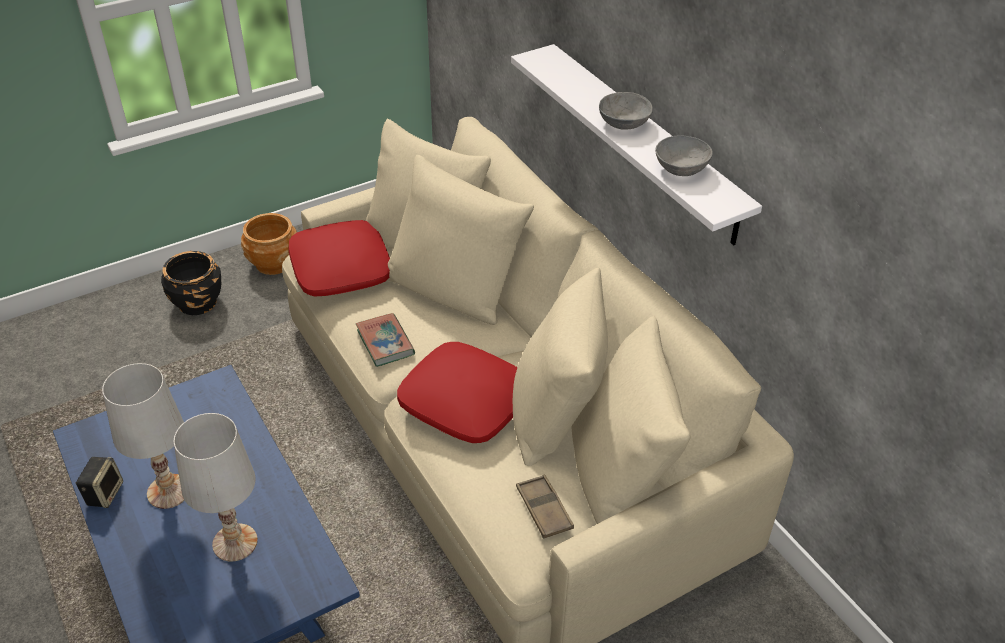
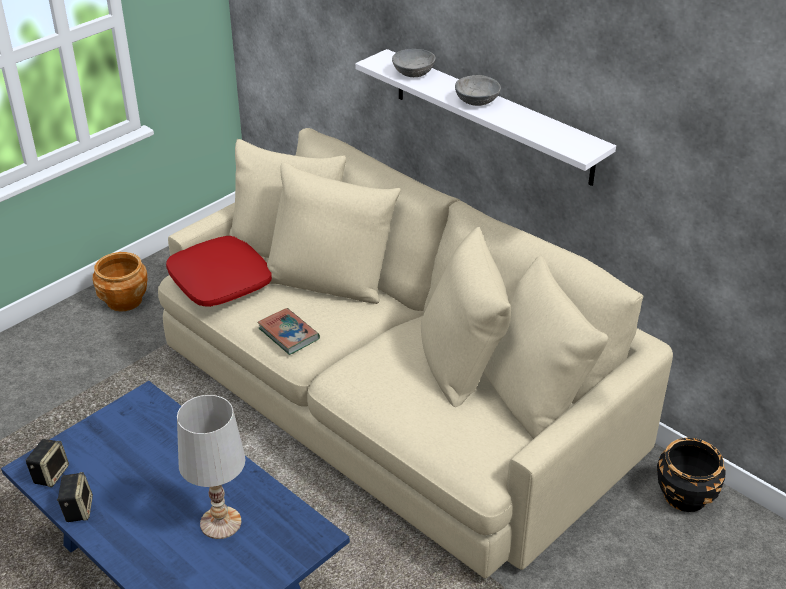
camera: 15 degrees left, 5 degrees down
(95, 448) = (50, 474): none -> speaker
(169, 492) = (139, 495): white table lamp -> none
(198, 302) = (64, 347): black planter -> black planter (685, 495)
(465, 402) = (381, 368): red pillow -> none
(544, 510) = (484, 437): brown tray -> none
(682, 168) = (540, 127): grey bowl -> grey bowl (414, 72)

